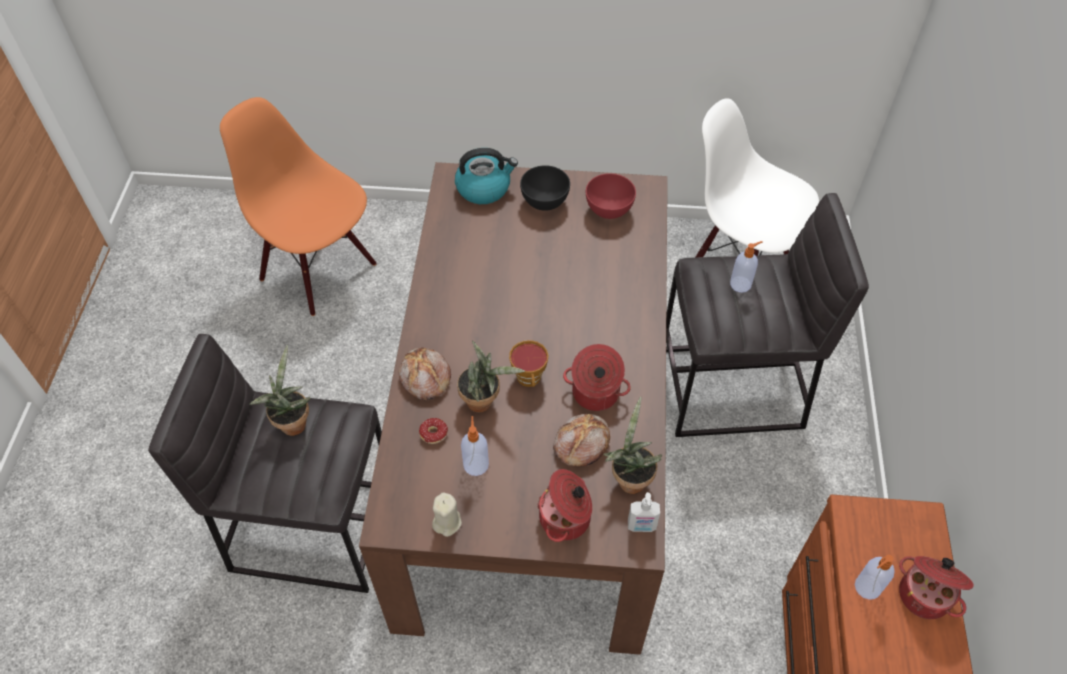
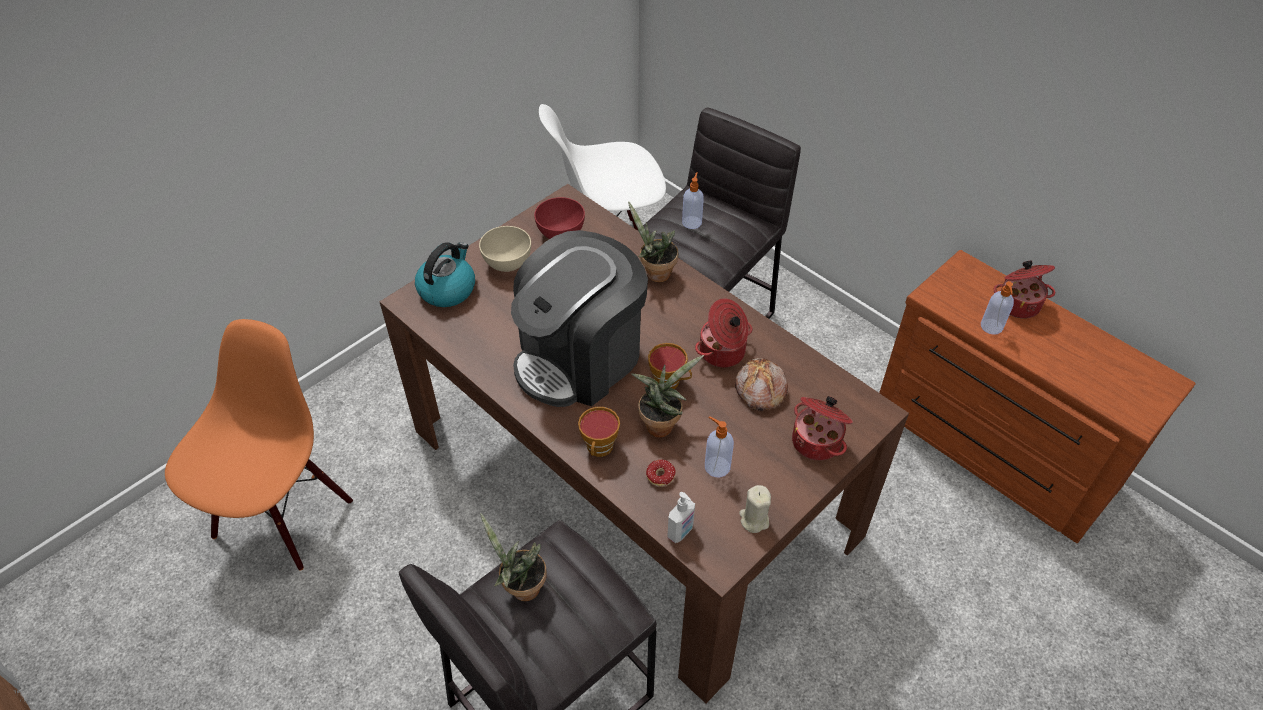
camera: 50 degrees left, 5 degrees down
(319, 270) = (282, 516): orange chair -> orange chair turned 120 degrees clockwise
(424, 378) = (599, 449): bread -> cup
(497, 308) = (580, 358): none -> coffee machine
(544, 202) = (507, 263): black bowl -> beige bowl
(629, 478) = (815, 381): potted plant -> potted plant (654, 273)
(641, 526) = (862, 401): soap dispenser -> soap dispenser (681, 532)

